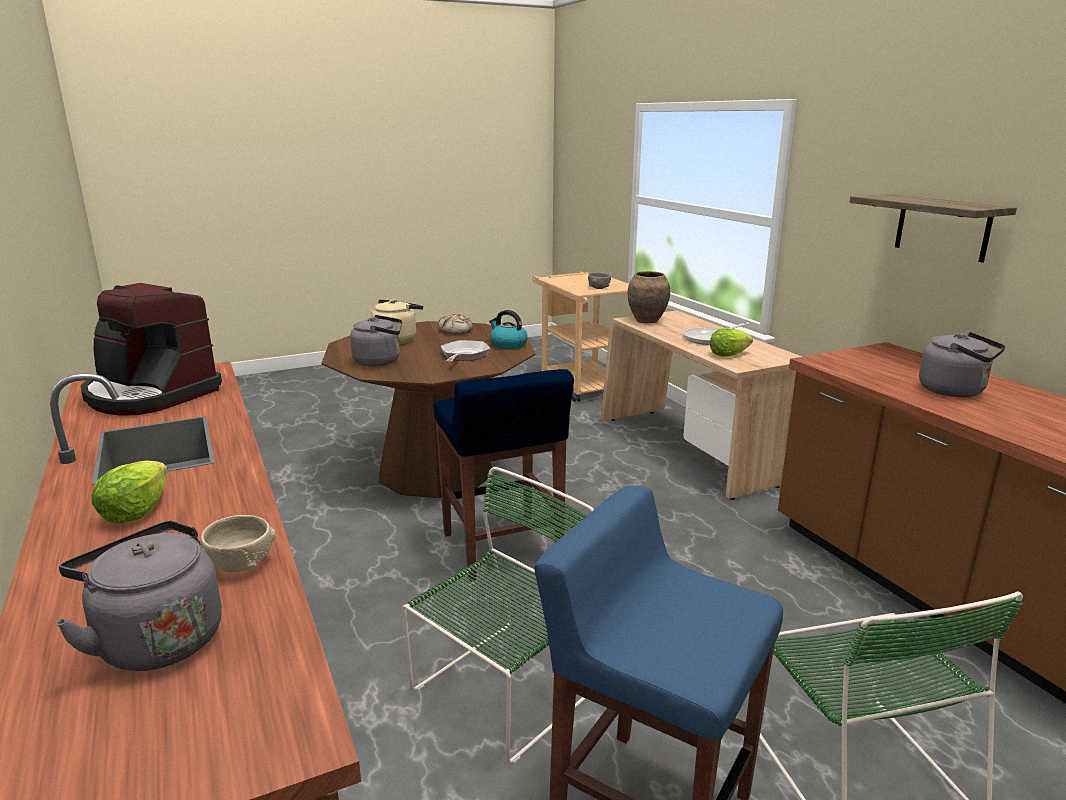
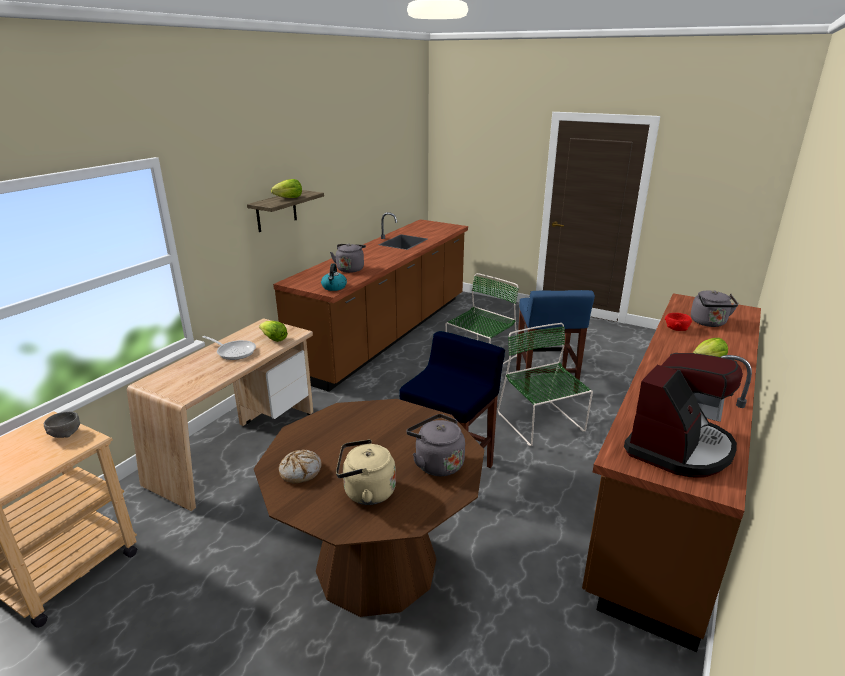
camera: 125 degrees left, 5 degrees up
(150, 394) = (678, 447): coffee machine -> coffee machine turned 45 degrees clockwise
(240, 564) = (676, 329): beige bowl -> red bowl
(464, 356) = (377, 429): frying pan -> none
(504, 691) = (541, 423): green chair -> green chair turned 60 degrees clockwise
(508, 345) = (325, 422): kettle -> kettle (334, 287)
(647, 321) = (187, 386): brown vase -> none
(922, 201) = (289, 198): none -> lettuce

